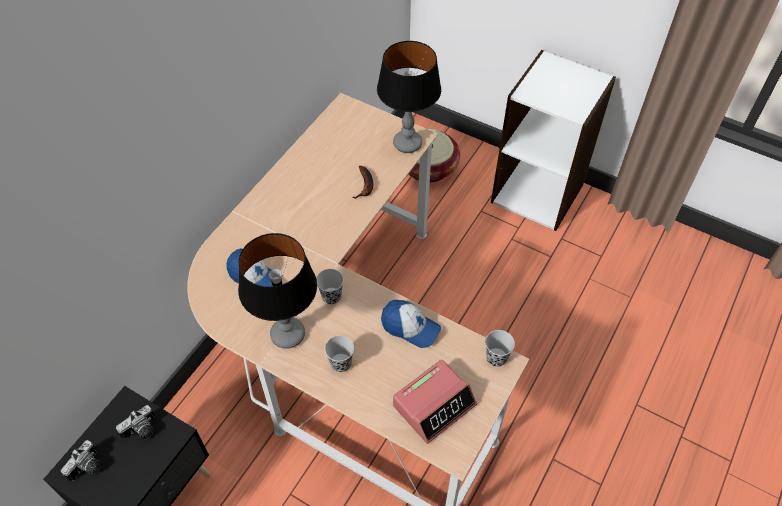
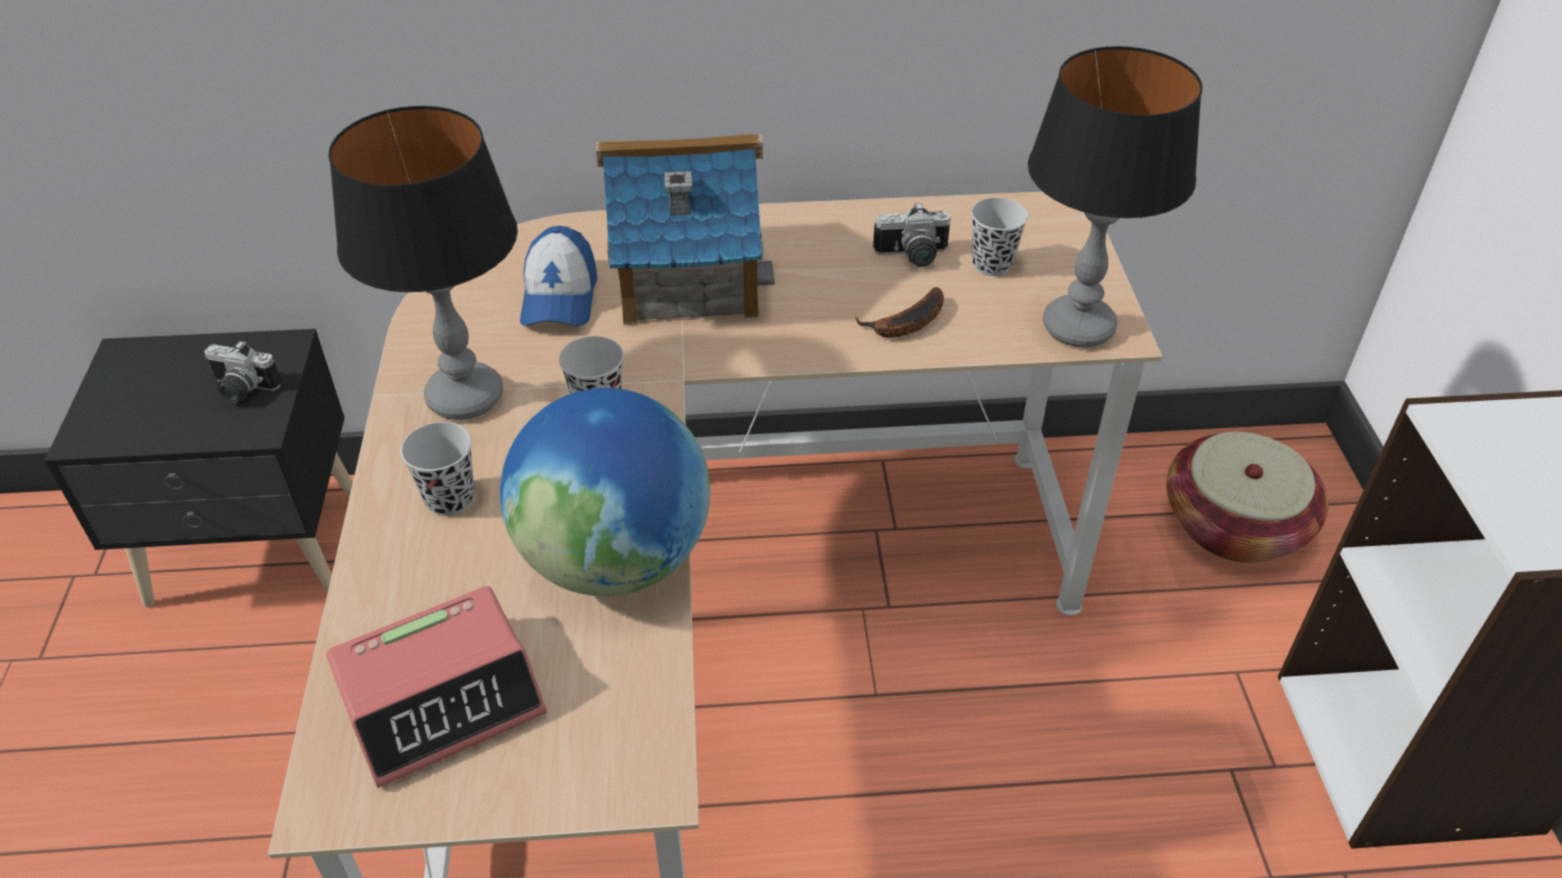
camera: 55 degrees right, 10 degrees down
(88, 468) = (143, 371): camera -> camera (912, 257)
(281, 232) = (687, 278): none -> toy house
(410, 327) = (616, 558): cap -> globe
(434, 405) = (442, 698): alarm clock -> alarm clock turned 45 degrees counterclockwise
(496, 358) = (649, 753): black cup -> black cup (992, 264)

